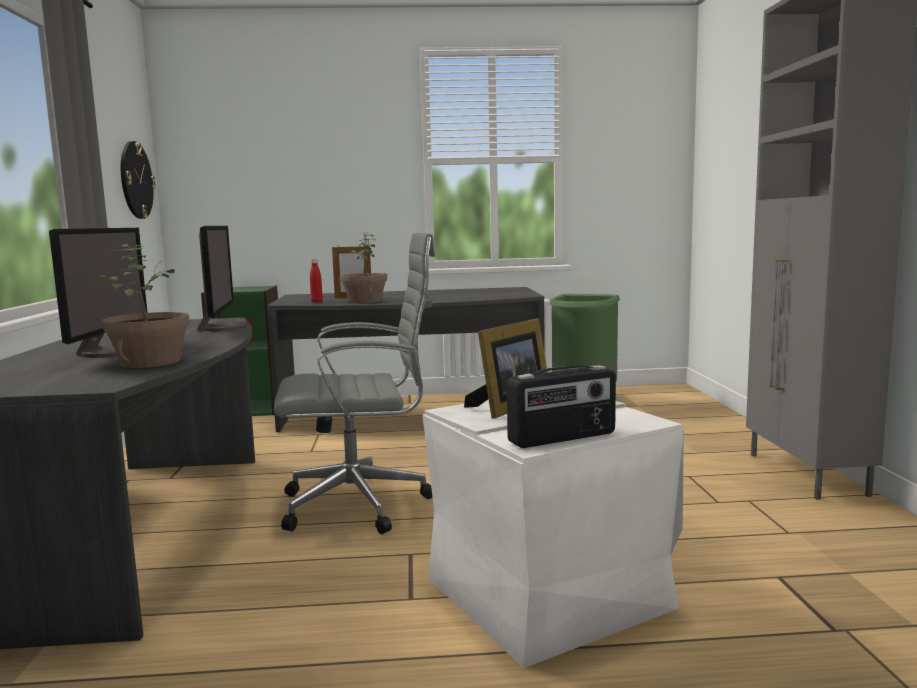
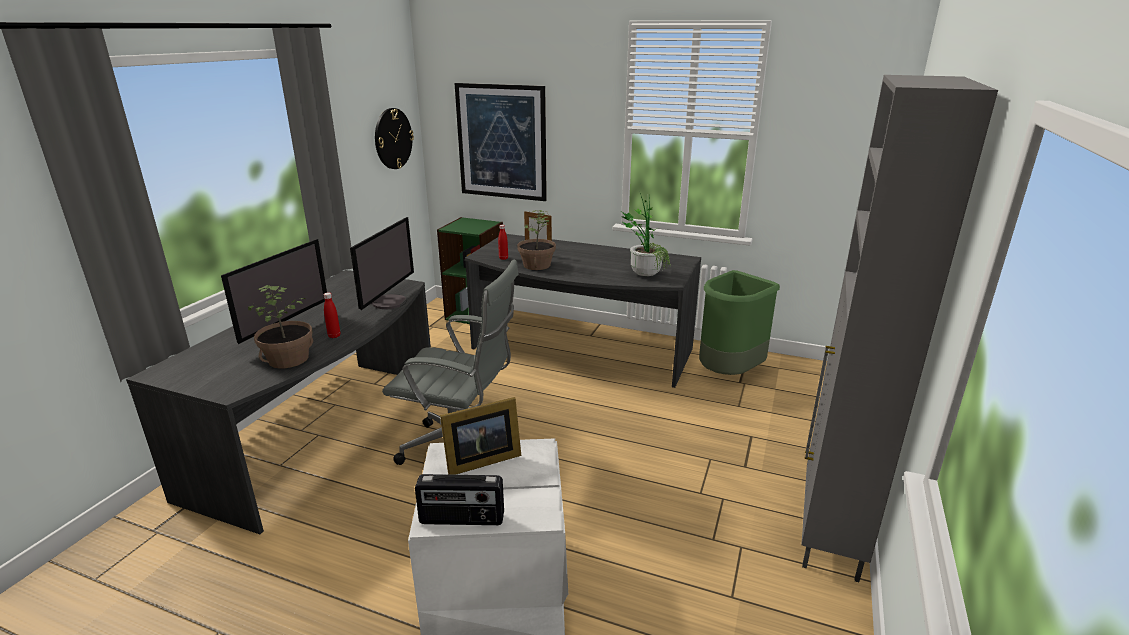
camera: 25 degrees right, 15 degrees up
(189, 346) = (334, 336): none -> red bottle
(273, 188) = (501, 142): none -> picture
(488, 294) = (643, 272): none -> potted plant

